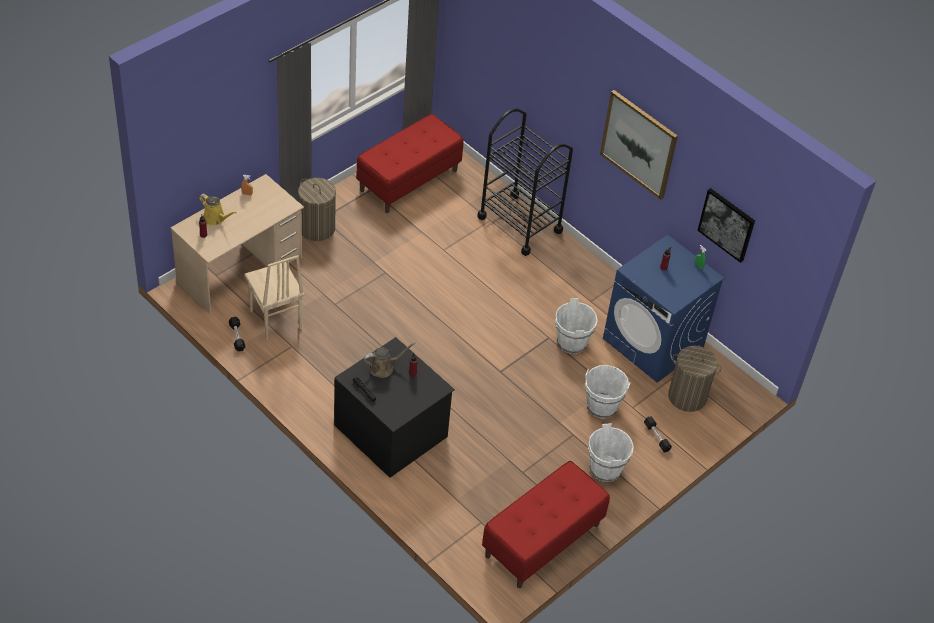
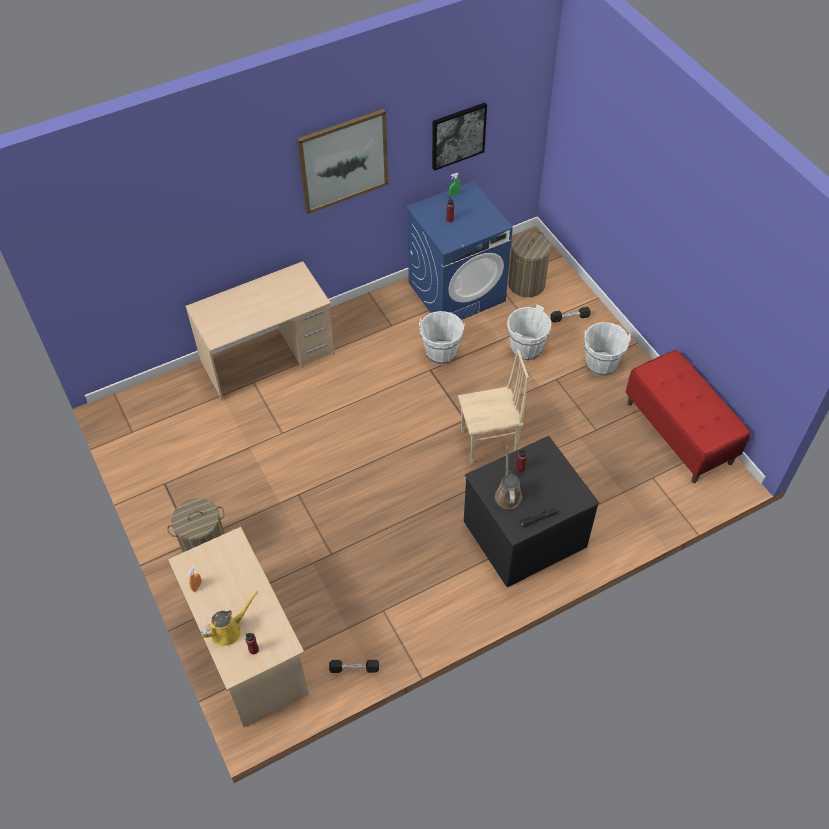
camera: 70 degrees left, 5 degrees up
(275, 320) = (338, 622): beige chair -> beige chair (489, 444)
(408, 180) = (164, 444): red bench -> none
(520, 224) = (268, 358): black cart -> beige desk

